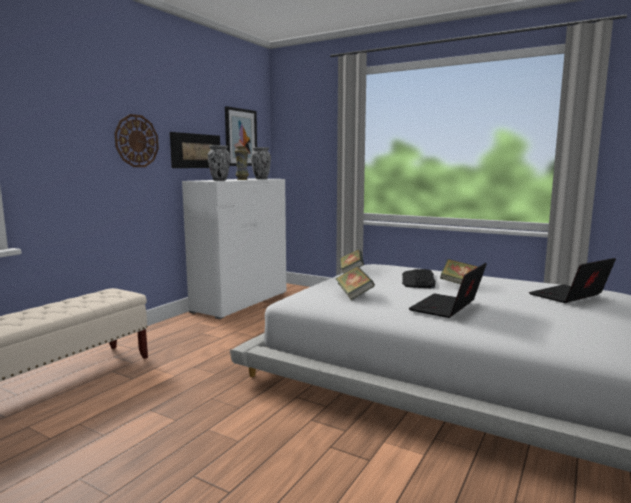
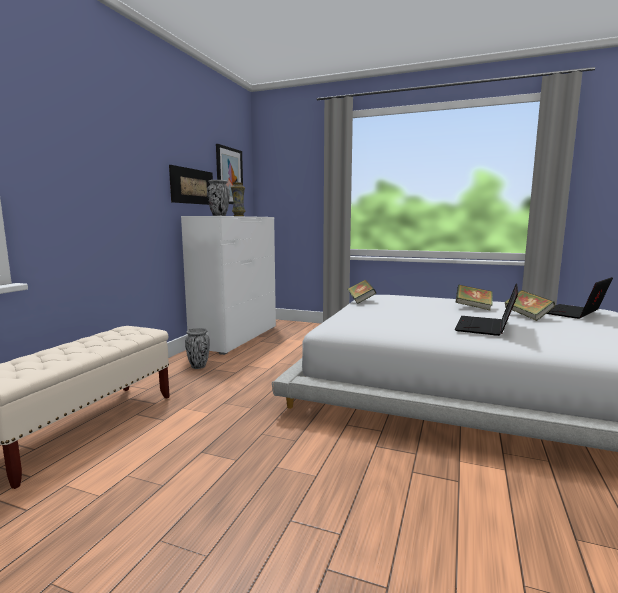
camera: 10 degrees left, 0 degrees up
(136, 141) = (139, 171): wall clock -> none
(261, 179) = (253, 216): vase -> vase (198, 366)
(354, 294) = (387, 320): book -> book (527, 316)
(418, 279) = (431, 305): keyboard -> none

